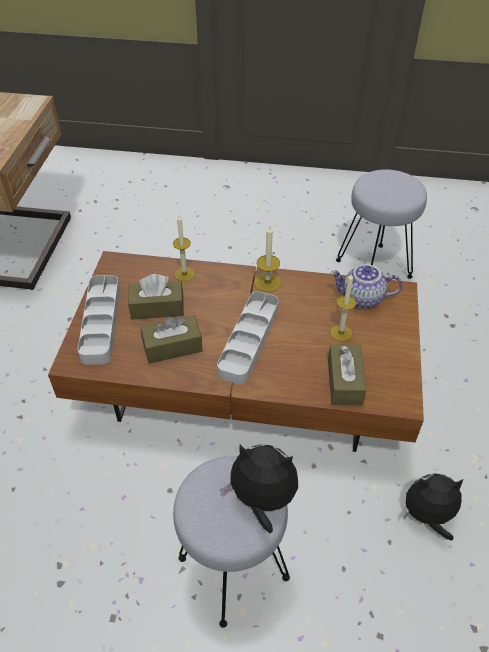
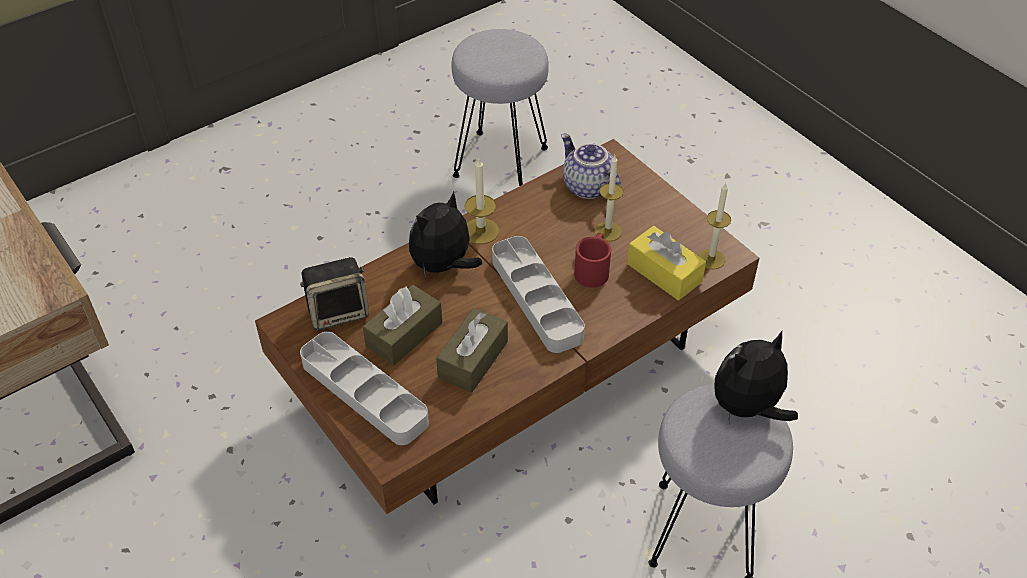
camera: 45 degrees left, 0 degrees up
(143, 273) = (339, 311): none -> speaker
(184, 274) = (385, 281): candle -> candle (711, 259)
(303, 348) = (593, 269): none -> red mug
(344, 382) = (664, 273): brown tissue box -> yellow tissue box
(362, 299) = (587, 187): teapot -> teapot turned 90 degrees clockwise
(427, 516) = (795, 355): plush toy -> plush toy (443, 266)

